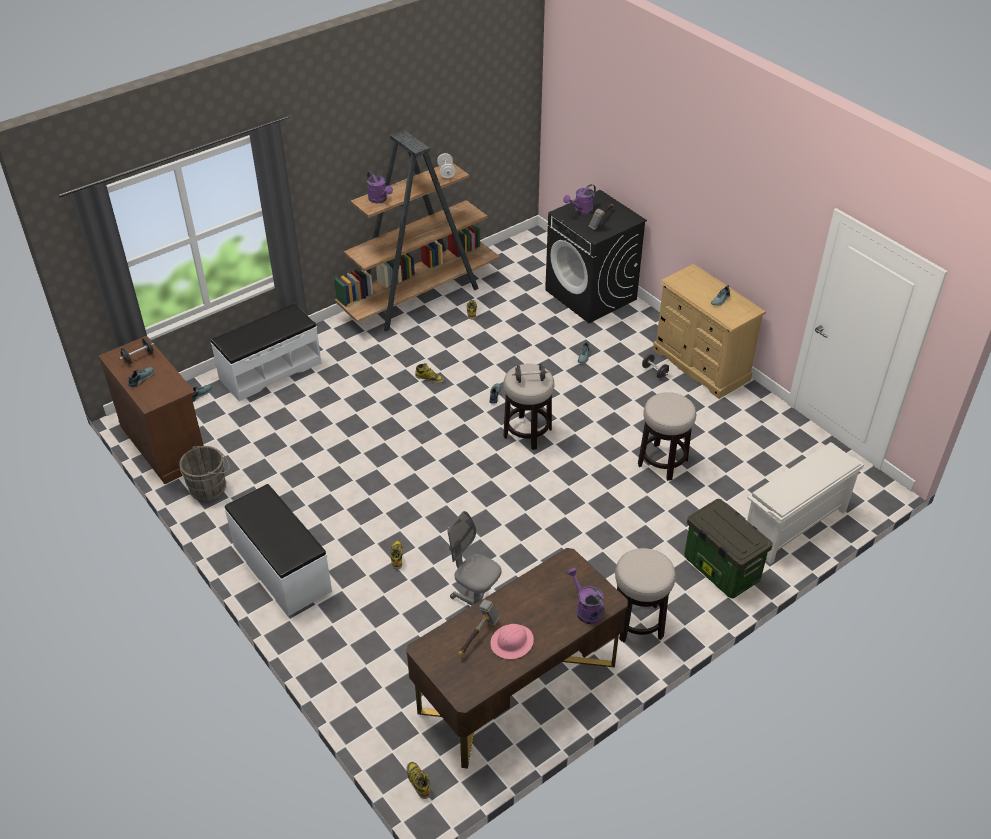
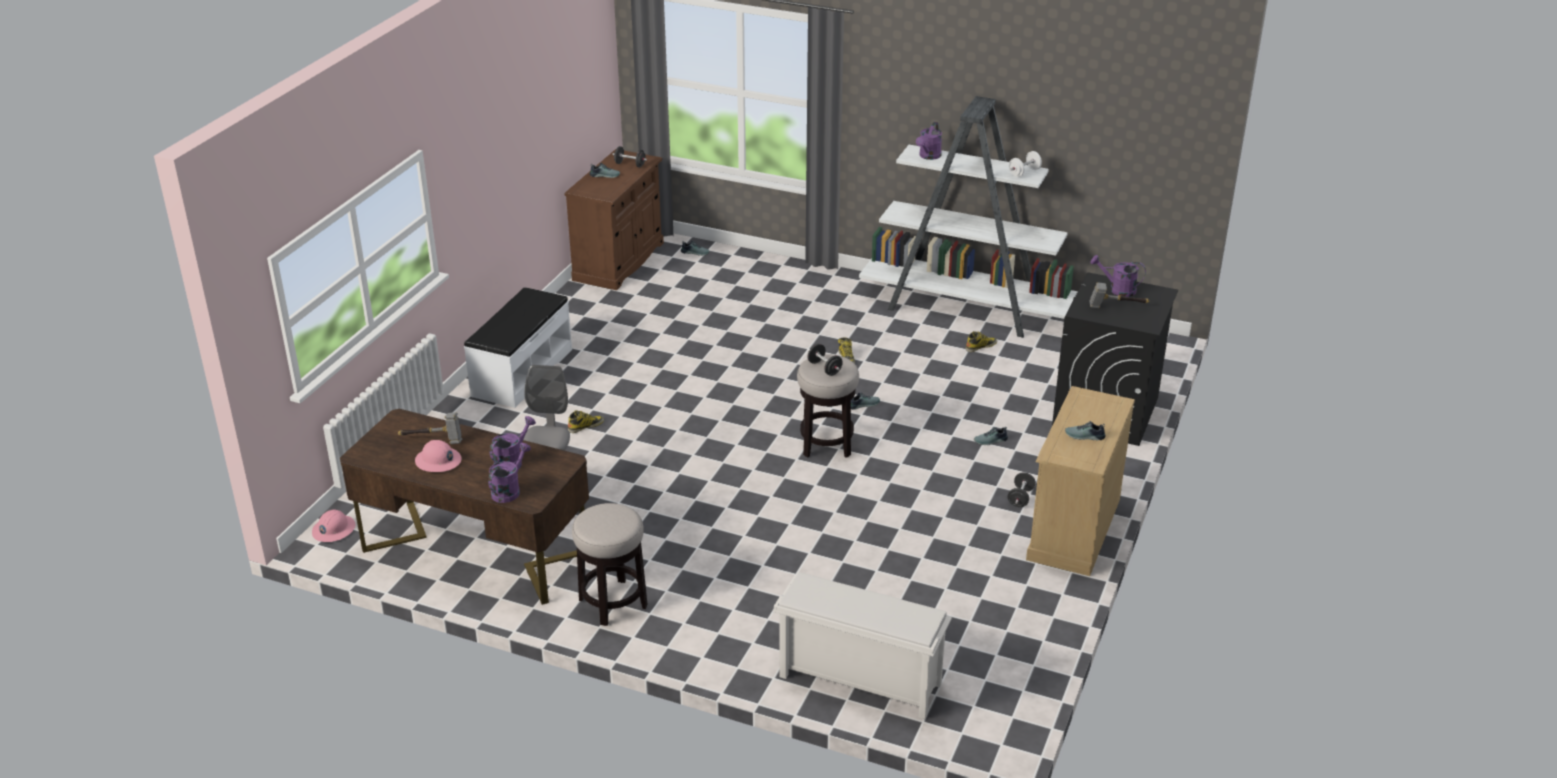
camera: 60 degrees right, 10 degrees down
(210, 487) = (587, 302): grey bucket -> none
(270, 370) = (763, 272): white bench -> none
(418, 781) = (333, 530): boot -> pink hard hat
(420, 296) = (966, 309): brown bookcase -> white bookcase
(545, 594) = (512, 461): none -> purple watering can
(662, 462) = (871, 549): stool -> none
(720, 569) = (738, 639): storage box -> none

